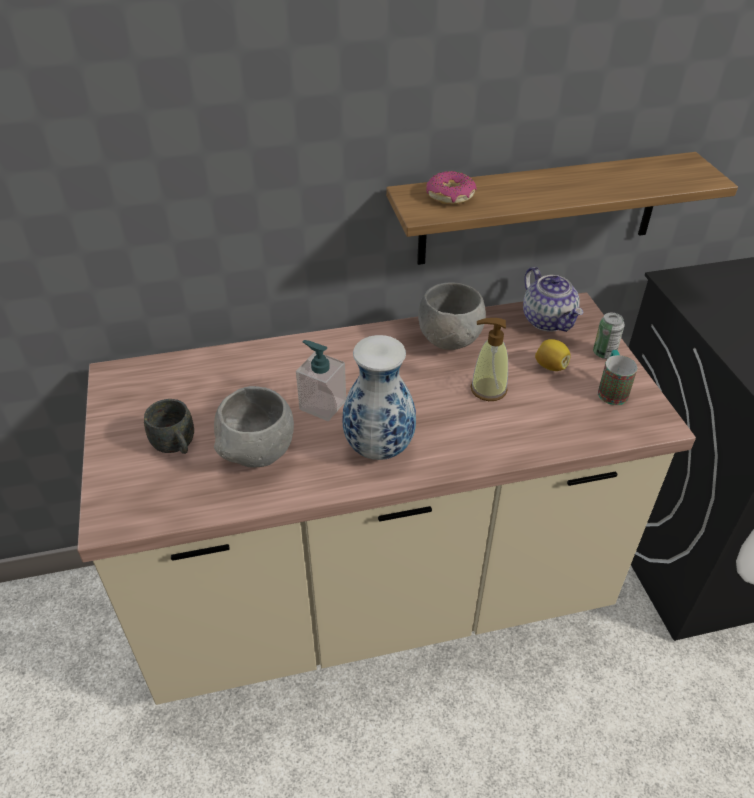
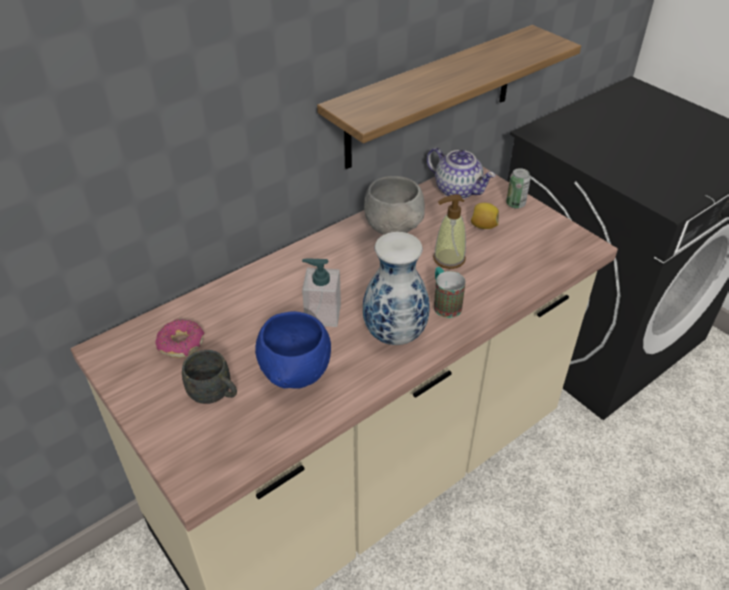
camera: 25 degrees left, 0 degrees up
(257, 455) = (295, 376): grey bowl -> blue bowl
(450, 196) = (378, 100): donut -> donut (181, 344)
(611, 390) = (539, 231): mug -> mug (444, 303)

